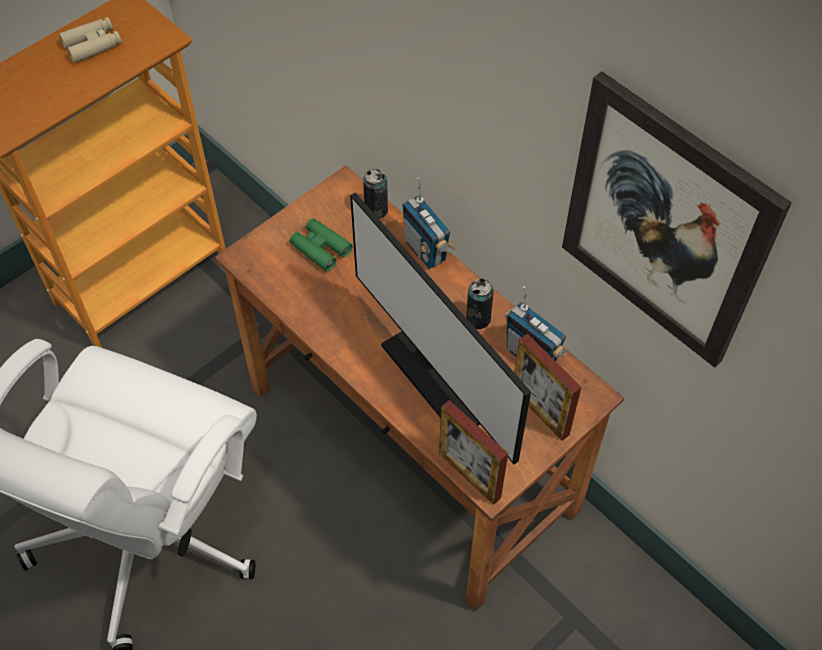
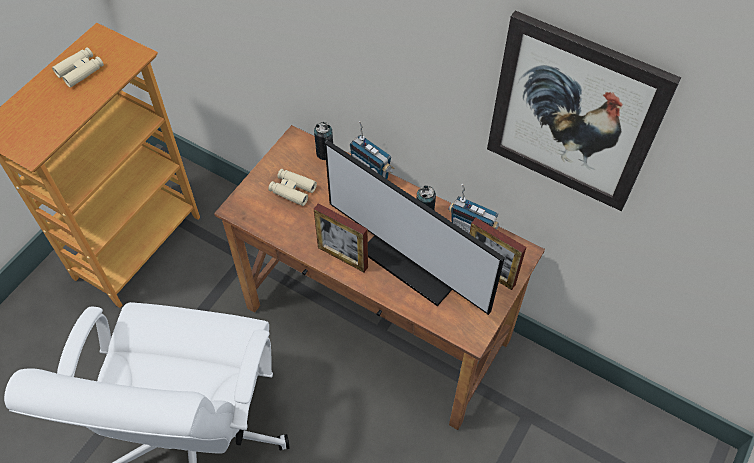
camera: 15 degrees left, 0 degrees up
(320, 248) = (292, 190): green binoculars -> beige binoculars
(469, 475) = (454, 330): picture frame -> picture frame (342, 257)

